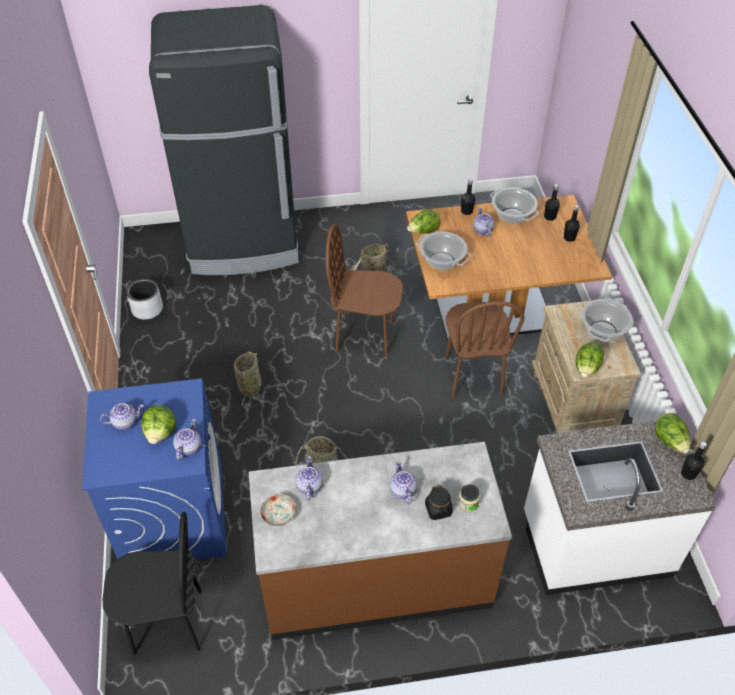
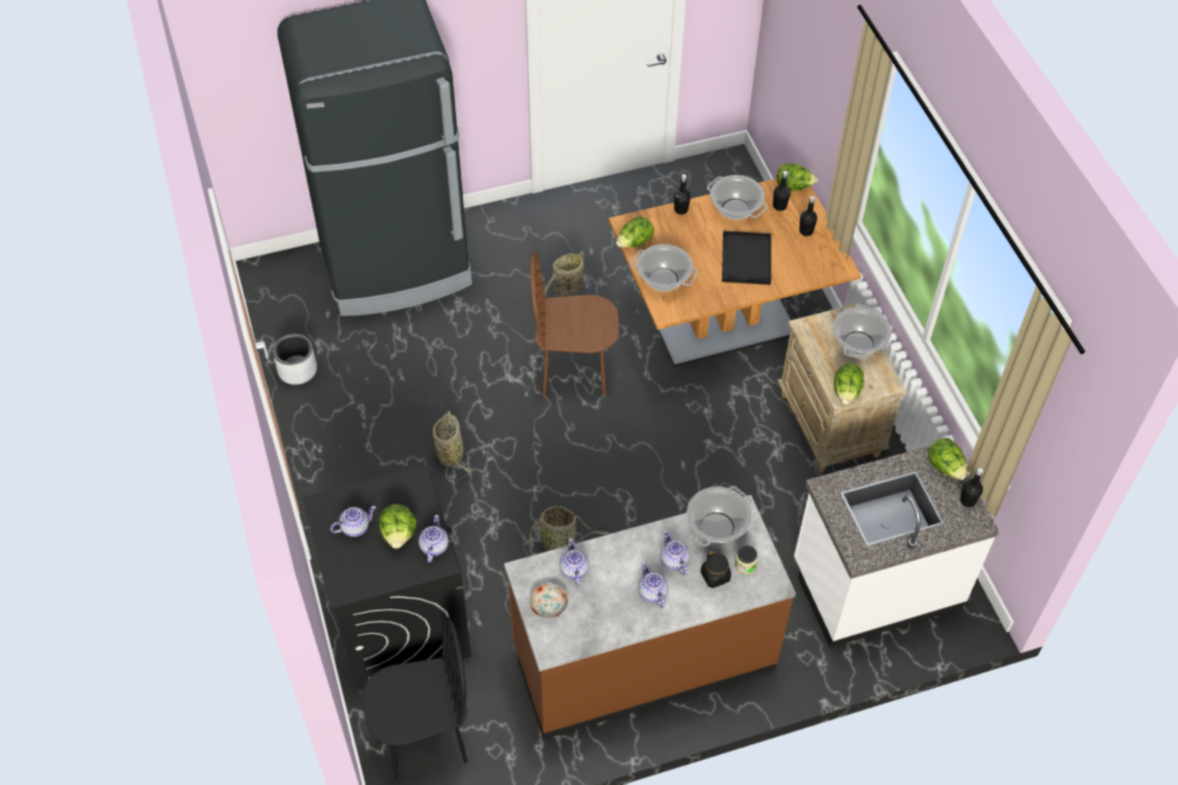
camera: 10 degrees left, 5 degrees up
(173, 515) = (398, 619): blue washing machine -> black washing machine
(448, 465) = (717, 526): none -> cooking pot
(472, 375) = (710, 405): brown chair -> none
(482, 230) = (703, 233): teapot -> teapot (652, 592)
(515, 254) = (747, 260): none -> black tray
(564, 204) = (793, 187): none -> lettuce

